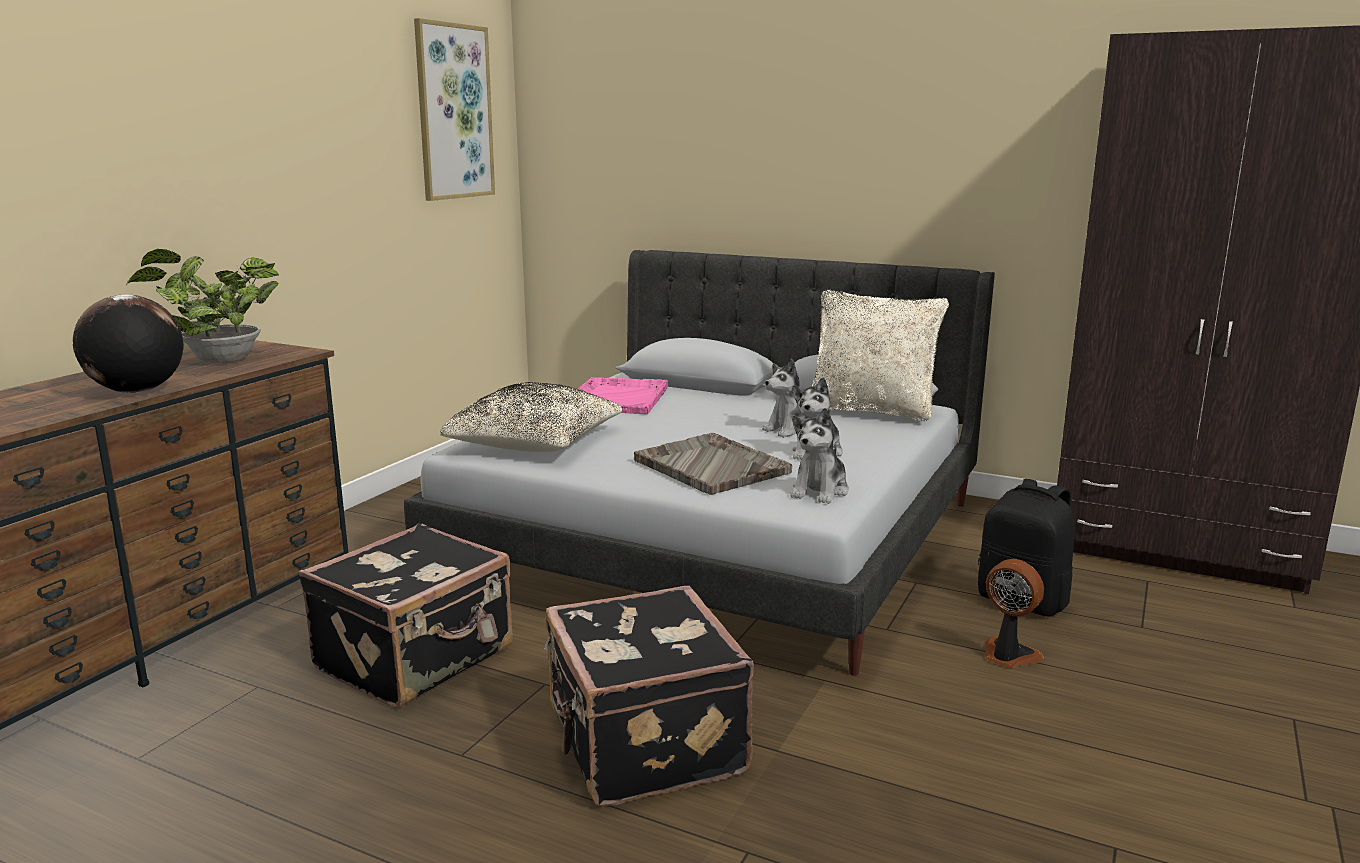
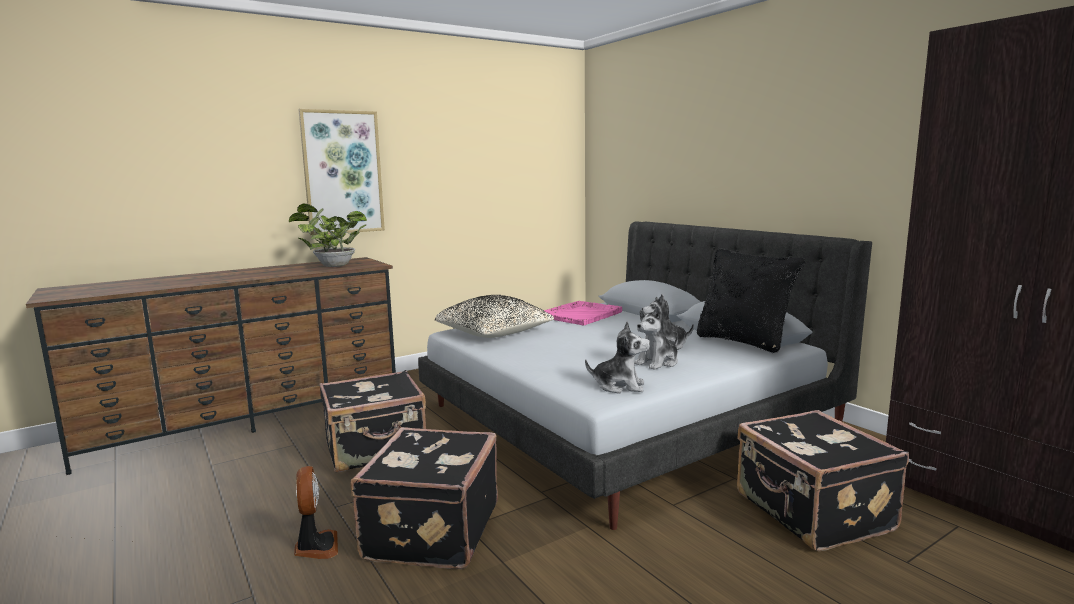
camera: 30 degrees right, 5 degrees down
(136, 391) = (269, 275): globe -> none
(454, 112) = (533, 135): picture -> picture (342, 172)
(710, 466) = (571, 360): grey tray -> none
(820, 491) = (619, 386): plush toy -> plush toy turned 135 degrees counterclockwise
(872, 413) = (743, 343): beige pillow -> black pillow
(1008, 656) = (749, 550): fan -> fan (316, 547)
(1023, 601) = (811, 513): black backpack -> black suitcase

